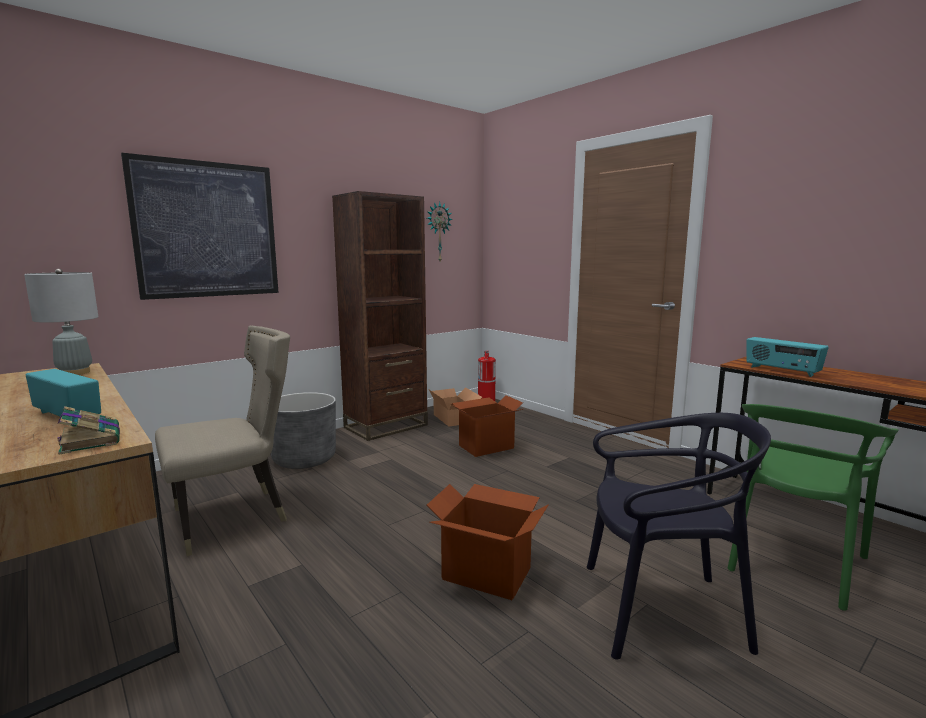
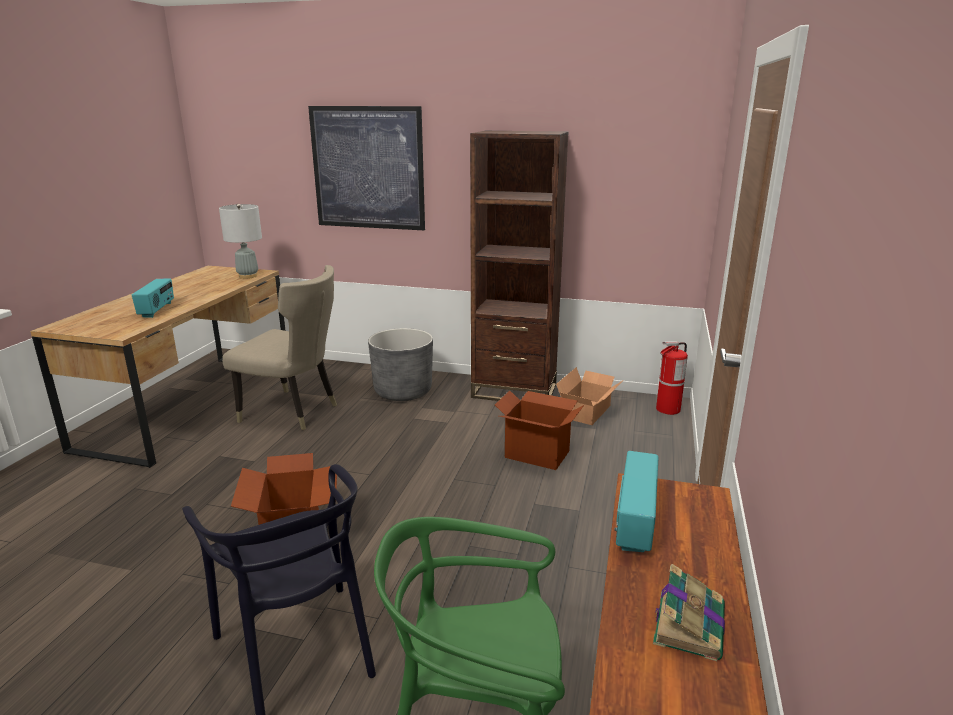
camera: 55 degrees right, 10 degrees up
(91, 440) = (120, 329): book -> book (689, 624)
(438, 232) = (634, 171): wall clock -> none

